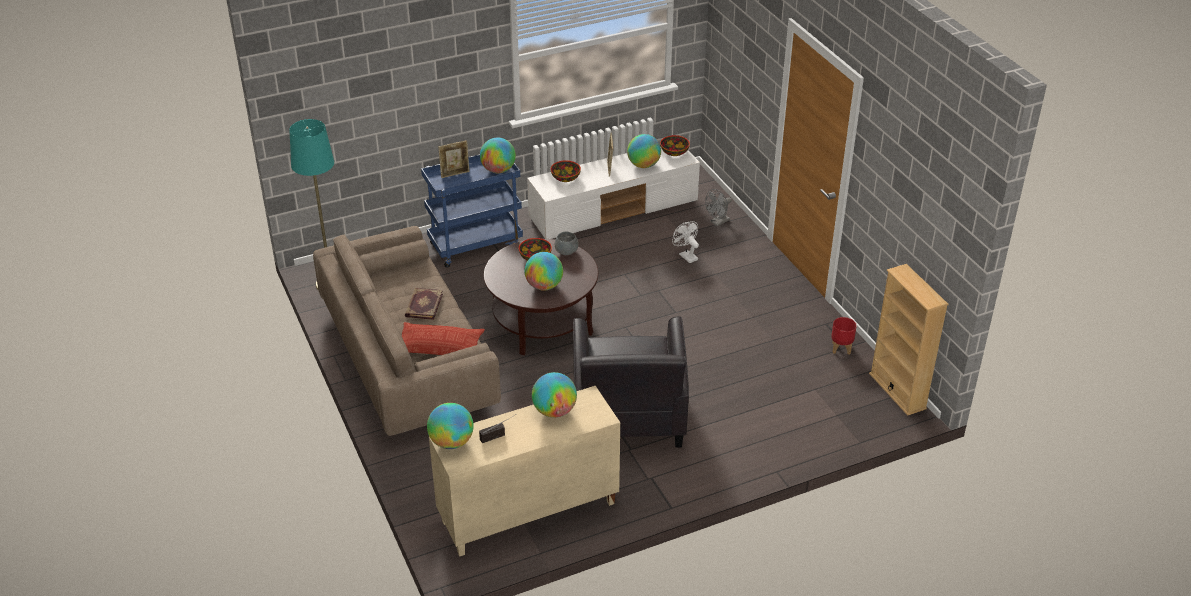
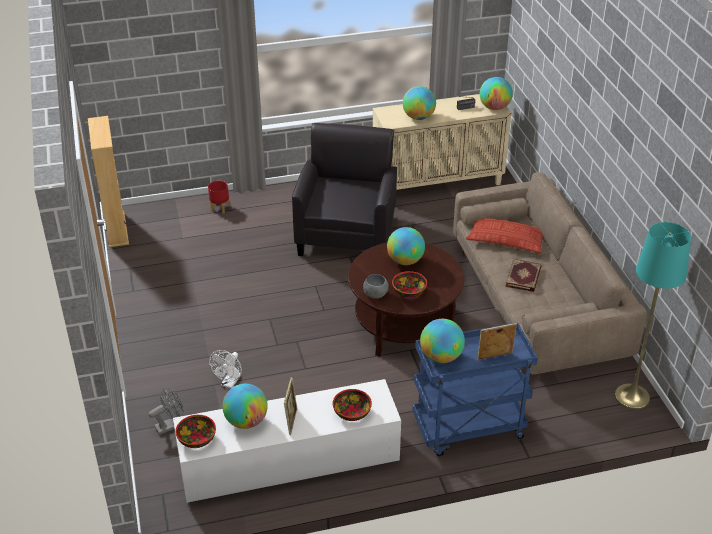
camera: 170 degrees left, 0 degrees up
(686, 255) = (229, 383): white fan -> white fan turned 45 degrees clockwise
(841, 348) = (136, 267): red planter -> red planter (219, 208)

